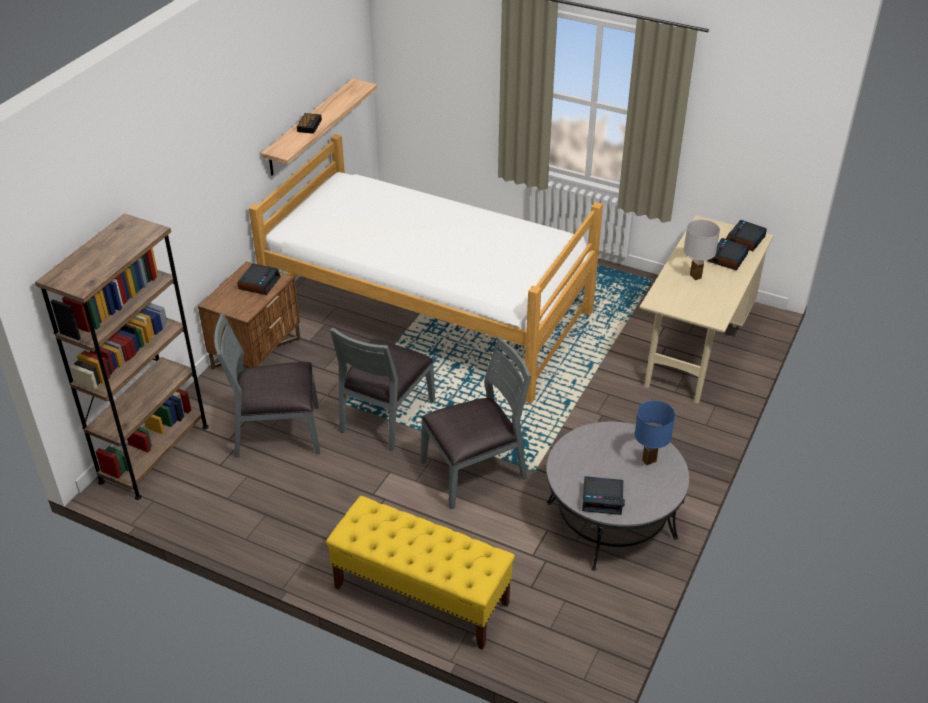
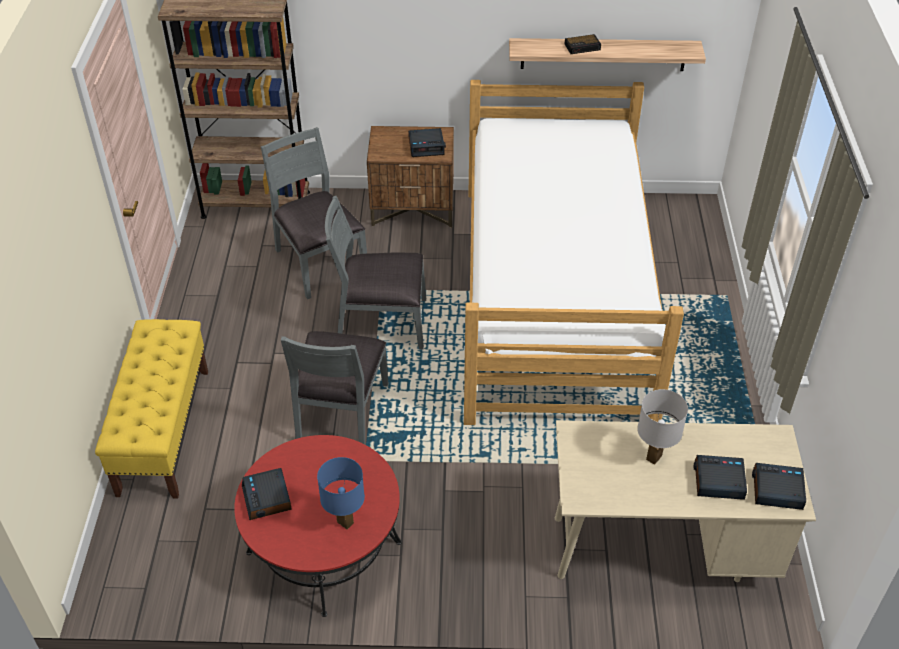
camera: 65 degrees right, 5 degrees up
(475, 471) = (341, 414): grey chair -> grey chair turned 60 degrees clockwise
(611, 520) = (324, 547): grey coffee table -> red coffee table

